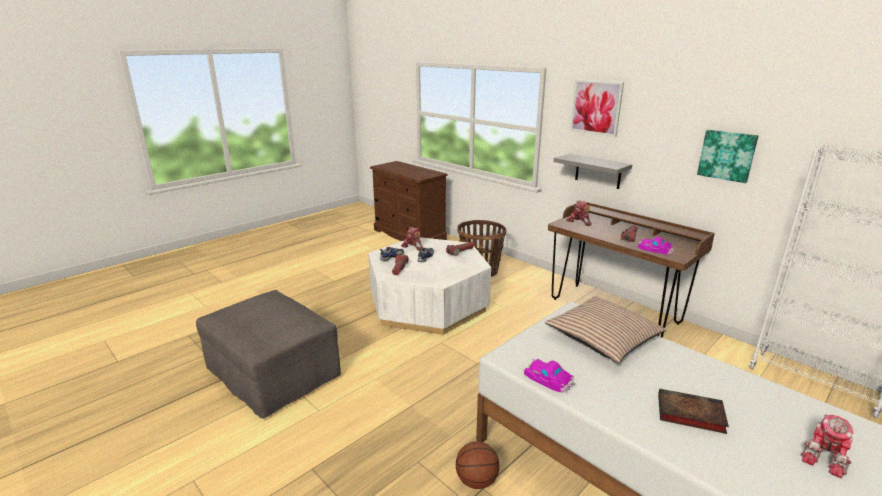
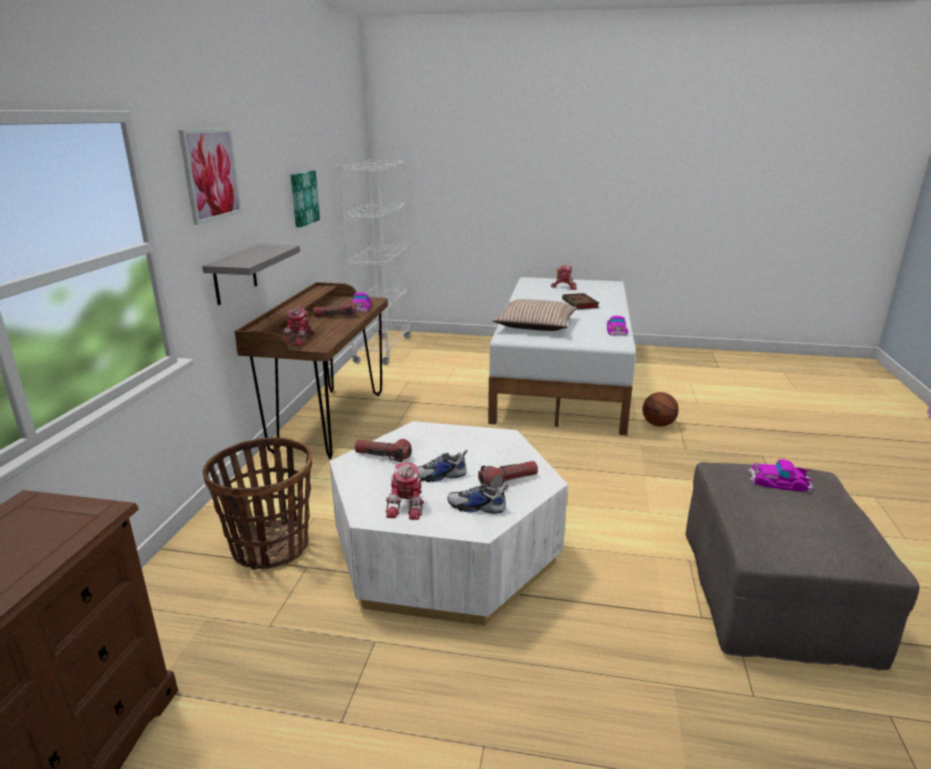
camera: 125 degrees left, 0 degrees up
(278, 324) = (779, 481): none -> toy car

